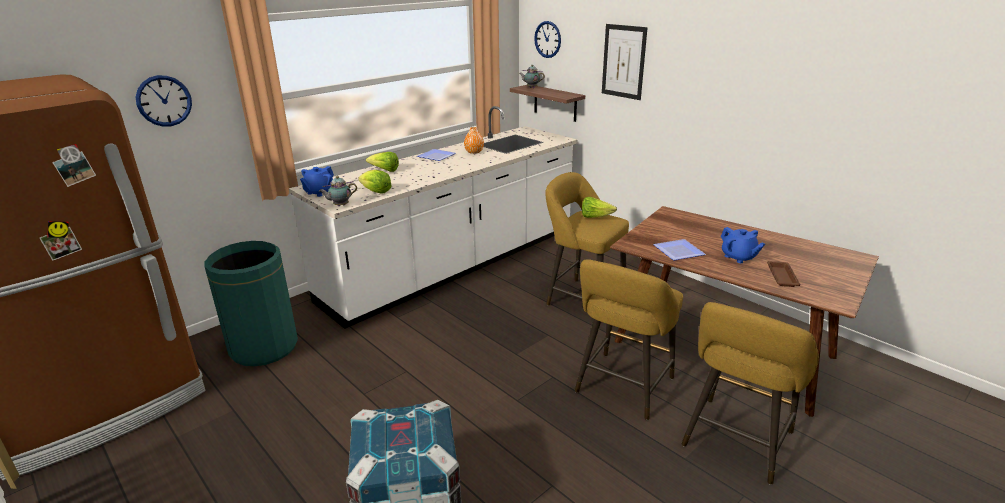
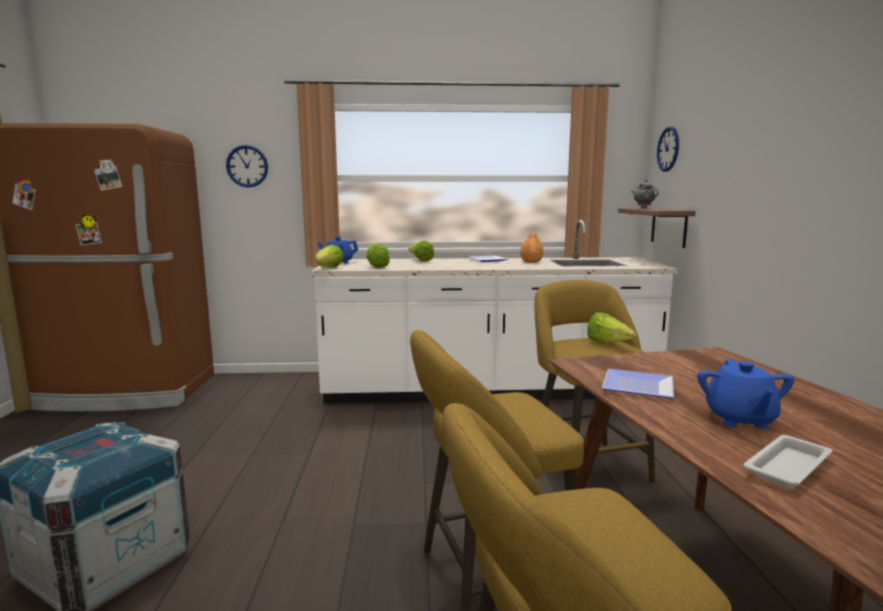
camera: 40 degrees right, 15 degrees down
(264, 347) = (255, 395): green trash can -> none
(340, 205) = (328, 268): teapot -> lettuce
(623, 61) = (735, 155): picture -> none
(781, 276) = (788, 466): brown tray -> white tray

